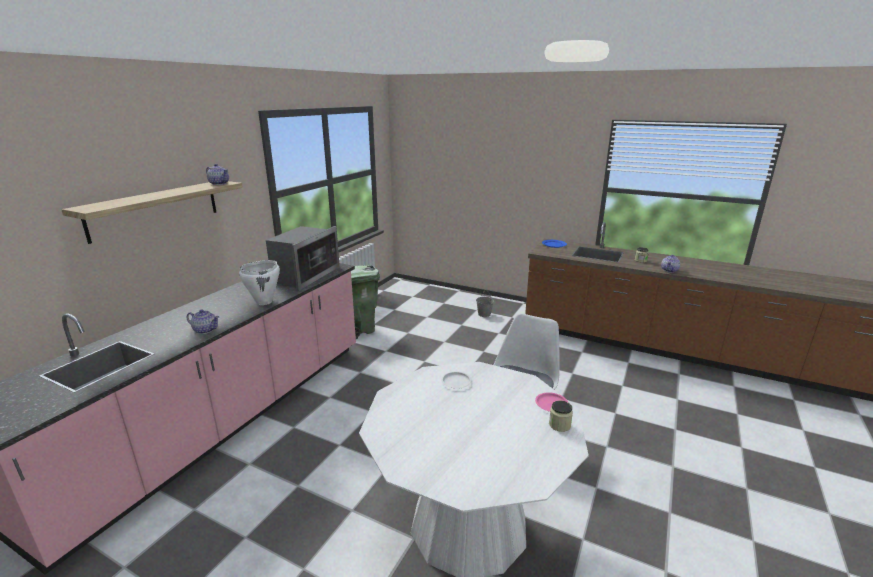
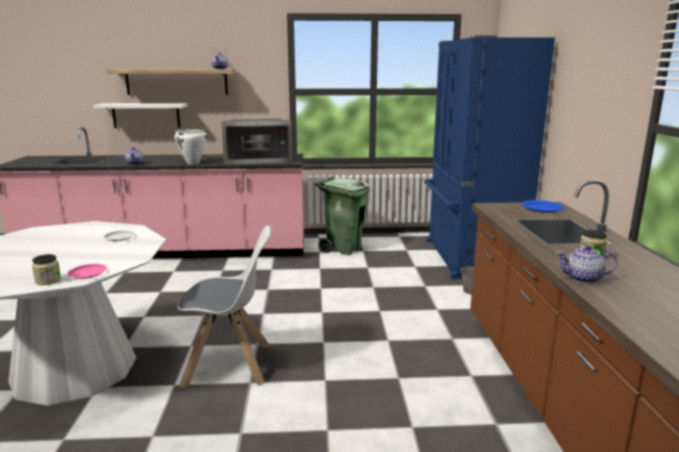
camera: 60 degrees right, 5 degrees down
(120, 266) = (146, 115): none -> white shelf
(435, 297) = (469, 258): none -> blue fridge

